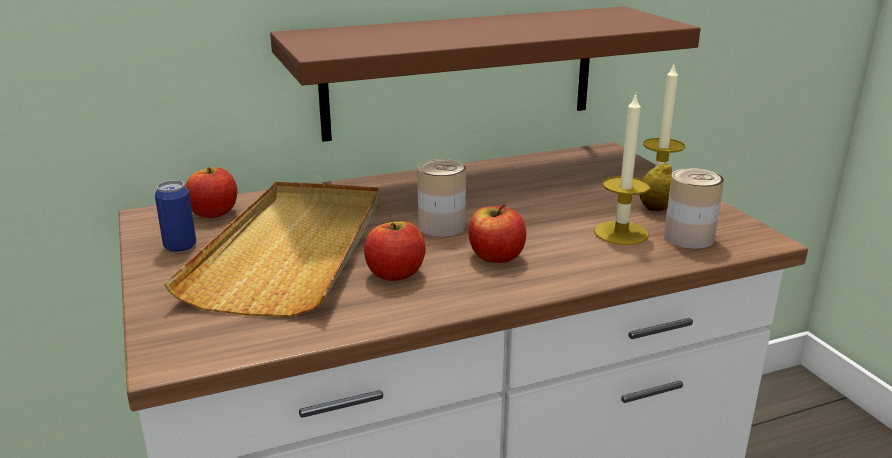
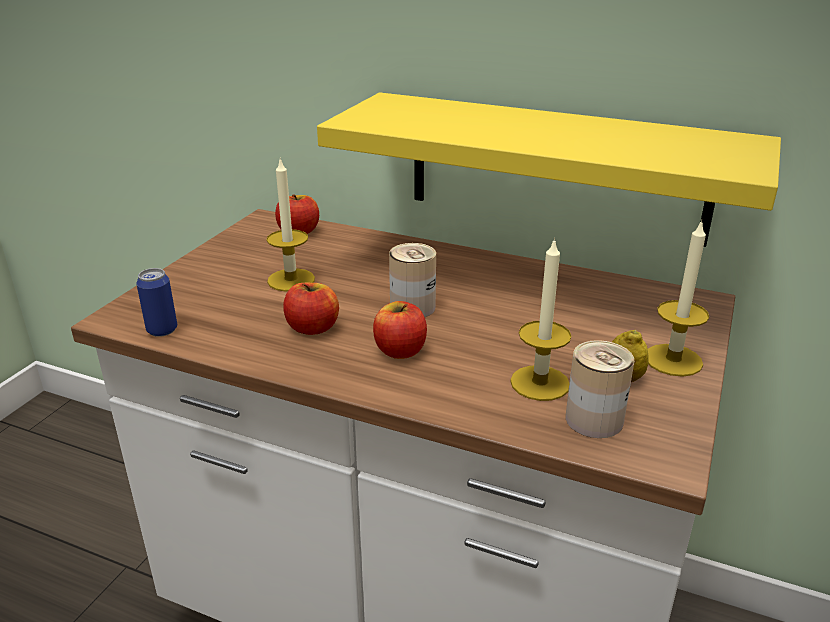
camera: 45 degrees right, 5 degrees up
(180, 246) = (241, 248): can -> can (162, 330)
(293, 250) = (291, 280): beige tray -> candle
(461, 72) = (556, 168): brown shelf -> yellow shelf

